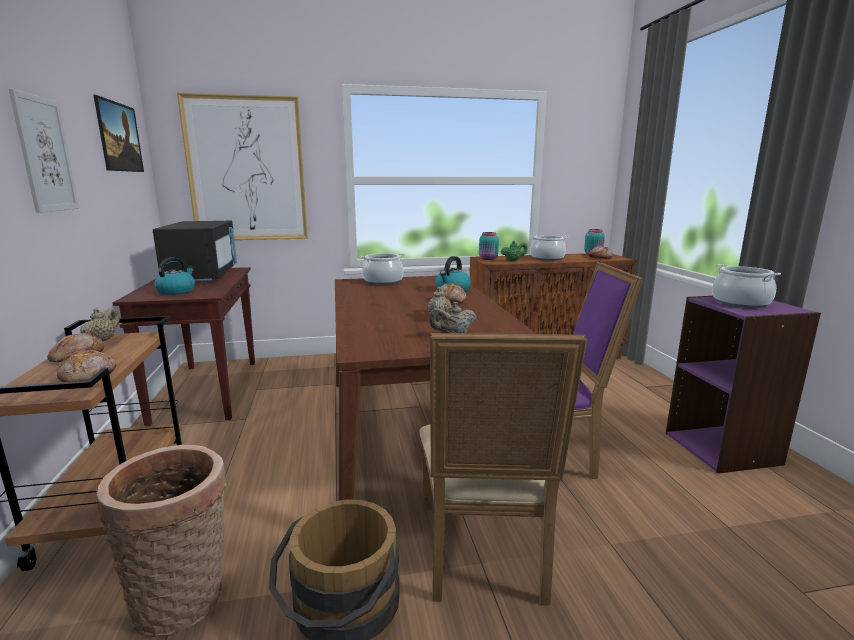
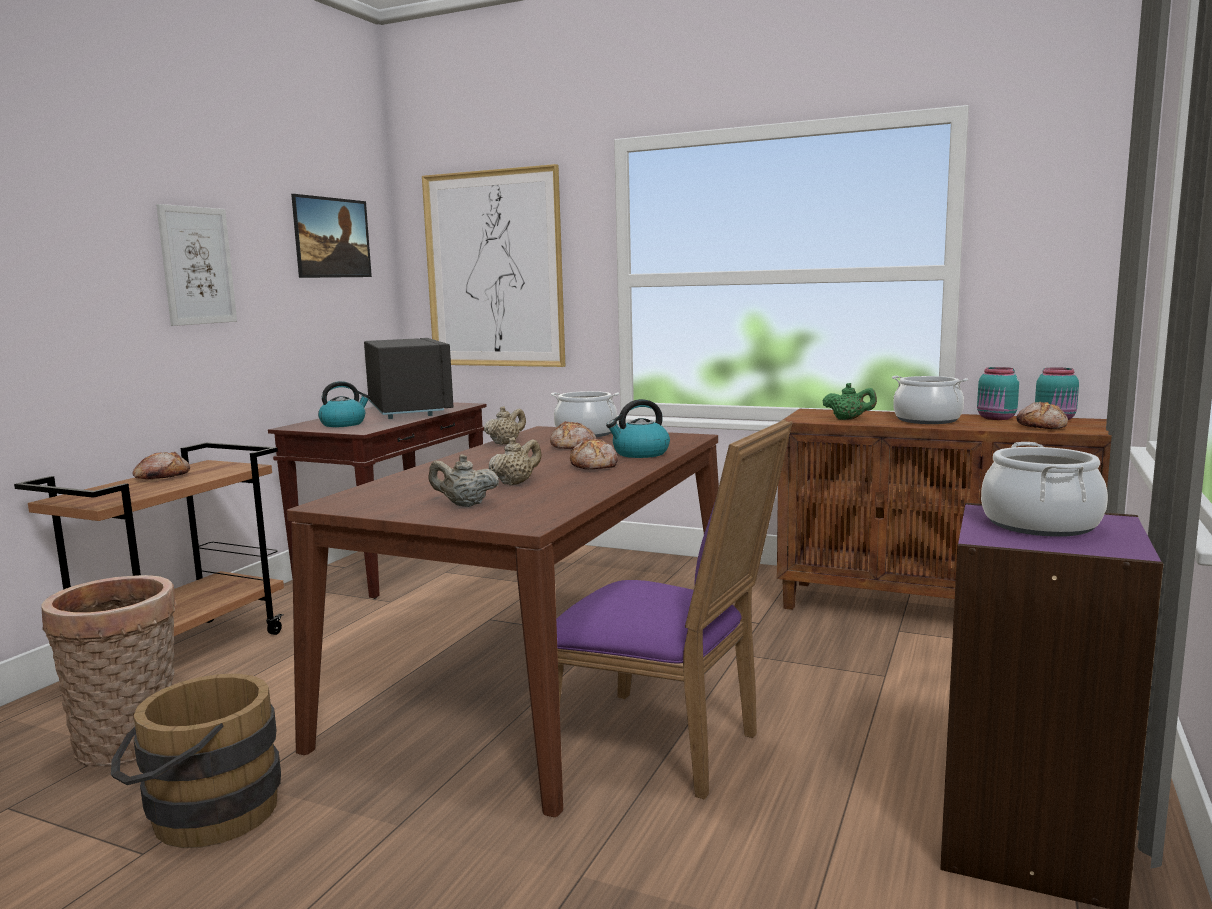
camera: 35 degrees right, 5 degrees down
(89, 375) = (136, 493): bread -> bread (574, 446)
(103, 340) = (209, 465): beige teapot -> beige teapot (505, 443)
(203, 276) = (409, 410): black microwave -> black microwave turned 45 degrees counterclockwise
(485, 556) = (413, 821): beige chair -> none
(488, 259) = (815, 414): turquoise jar -> turquoise jar (996, 418)

